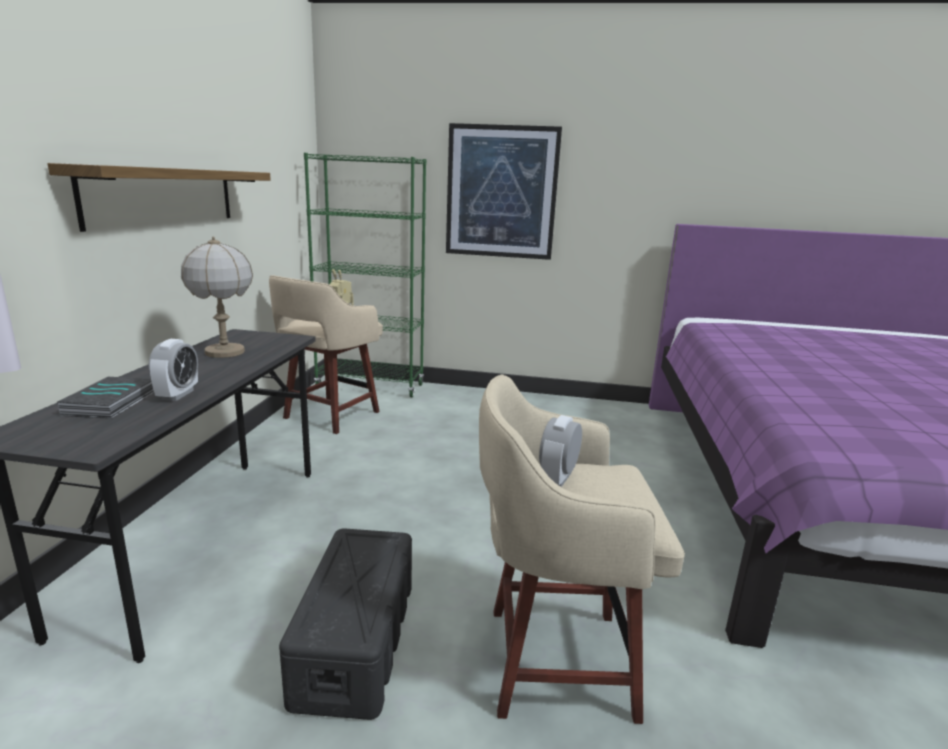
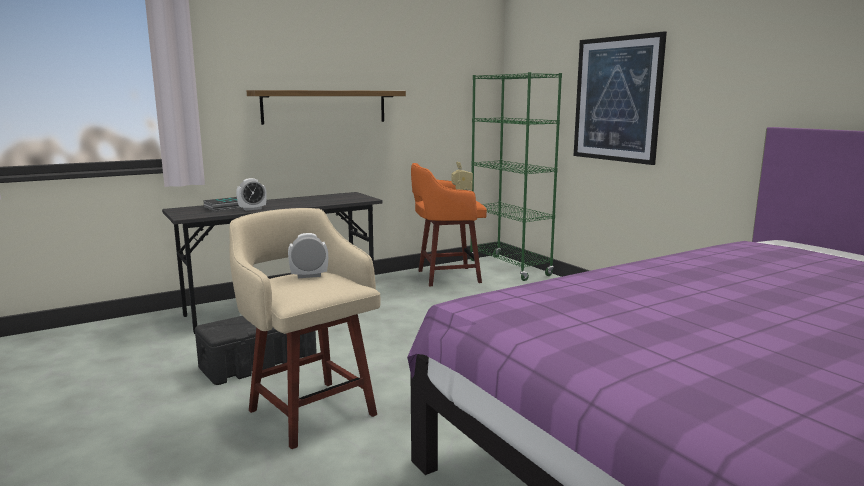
camera: 50 degrees right, 5 degrees down
(224, 352) = (318, 199): table lamp -> none
(329, 416) = (446, 277): beige stool -> orange stool

